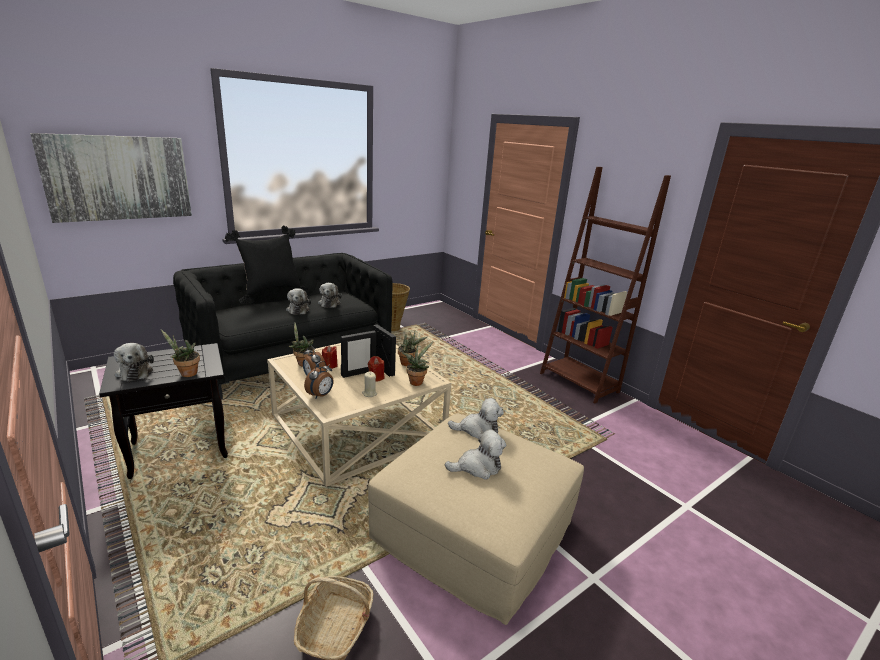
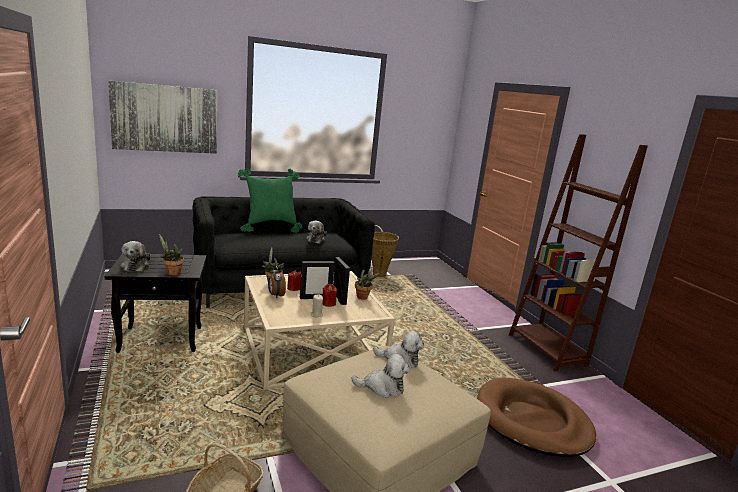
camera: 15 degrees right, 5 degrees down
(270, 298) = (269, 230): black pillow -> green pillow
(298, 309) = (286, 241): plush toy -> none
(320, 395) = (274, 309): alarm clock -> none
(416, 381) = (363, 312): potted plant -> none
(597, 460) = (532, 421): none -> brown dog bed

